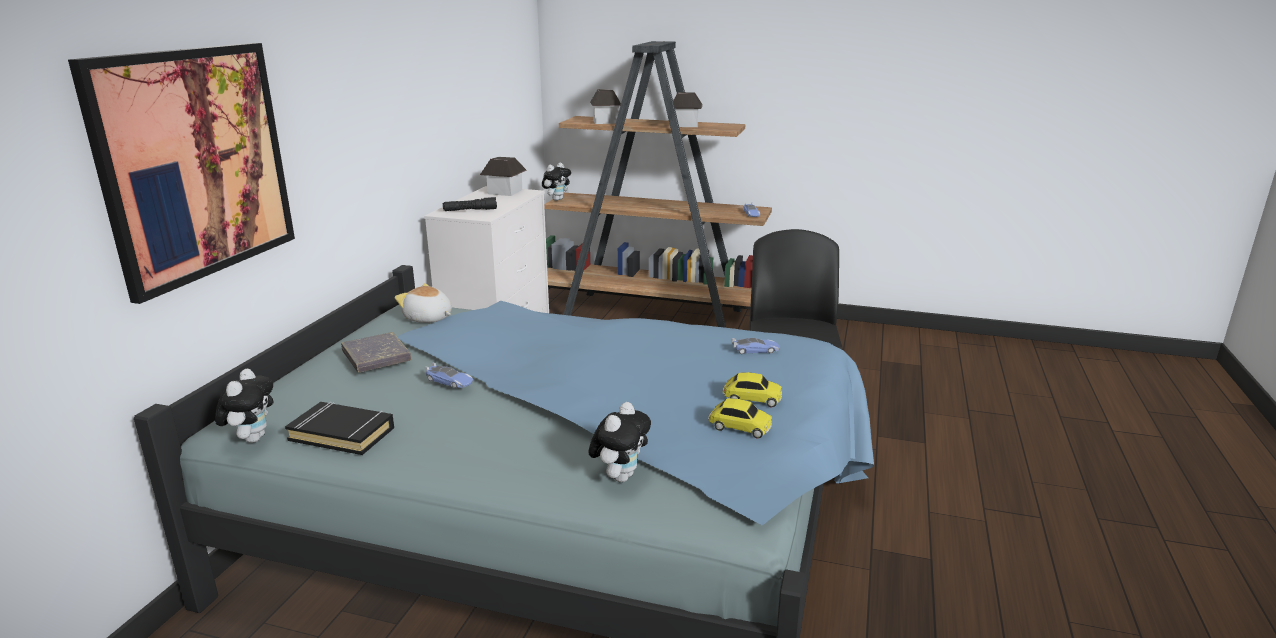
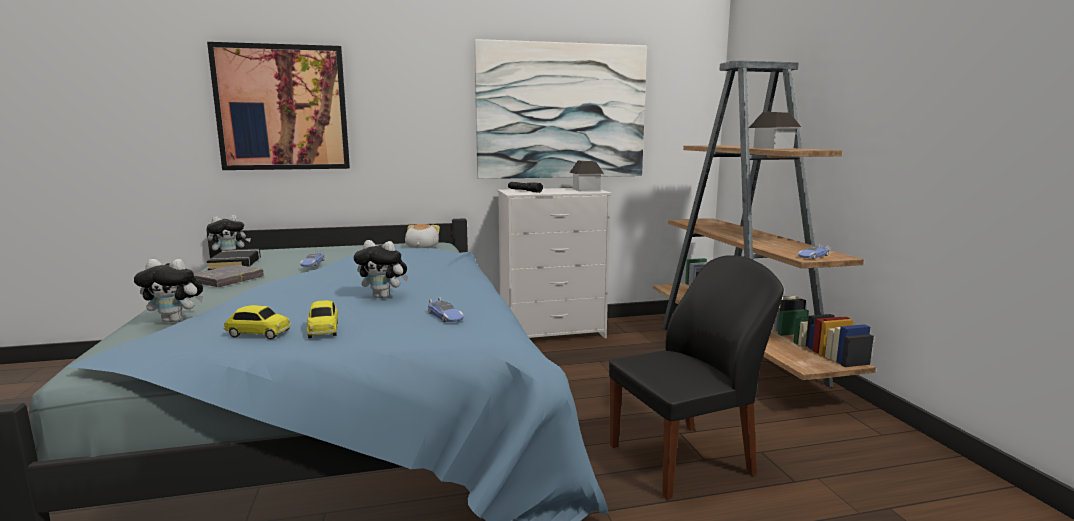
camera: 60 degrees right, 10 degrees down
(376, 357) = (342, 248): grey book -> grey book (227, 280)
(452, 99) = (561, 111): none -> picture
(557, 199) = (688, 219): plush toy -> plush toy (384, 297)
(606, 121) = (720, 146): toy house -> none
(739, 427) = (258, 334): toy car -> toy car turned 75 degrees counterclockwise

